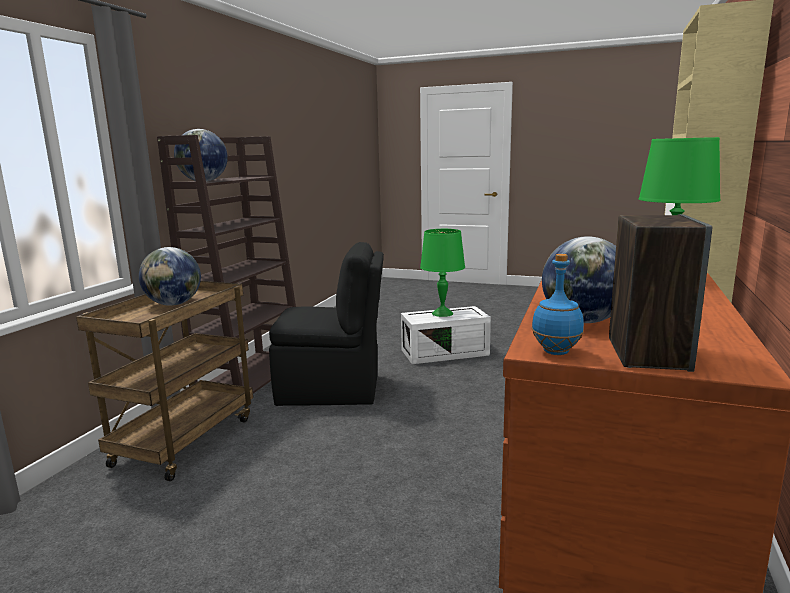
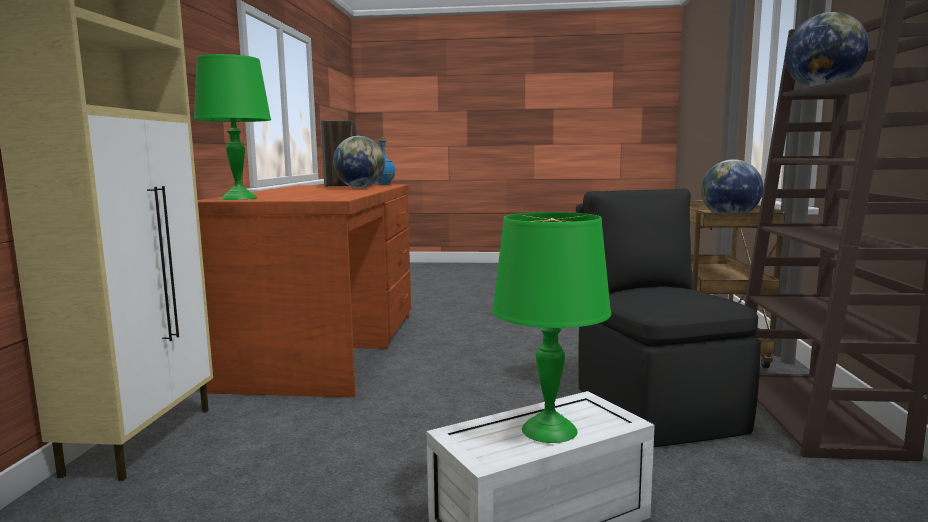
camera: 165 degrees right, 5 degrees down
(332, 390) = (655, 408): black chair -> black chair turned 90 degrees clockwise

